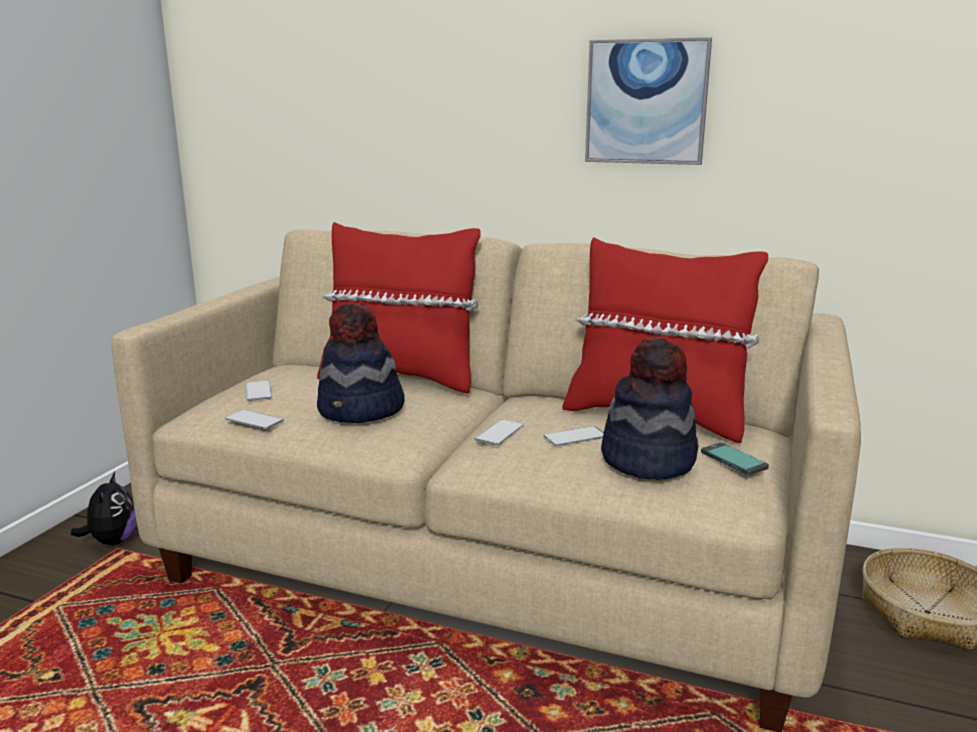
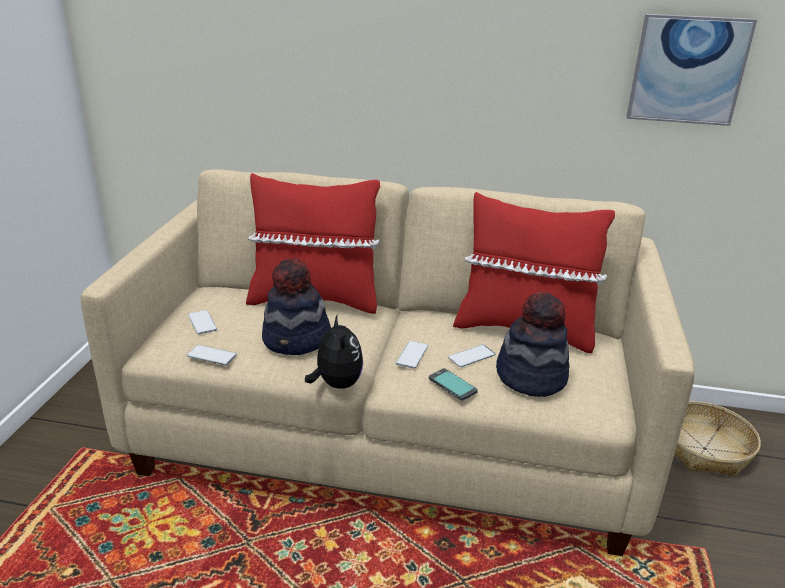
camera: 10 degrees left, 10 degrees up
(112, 541) = (74, 441): plush toy -> plush toy (336, 384)
(646, 102) = (509, 67): picture -> picture (687, 70)
(733, 460) = (591, 372): phone -> phone (452, 385)

